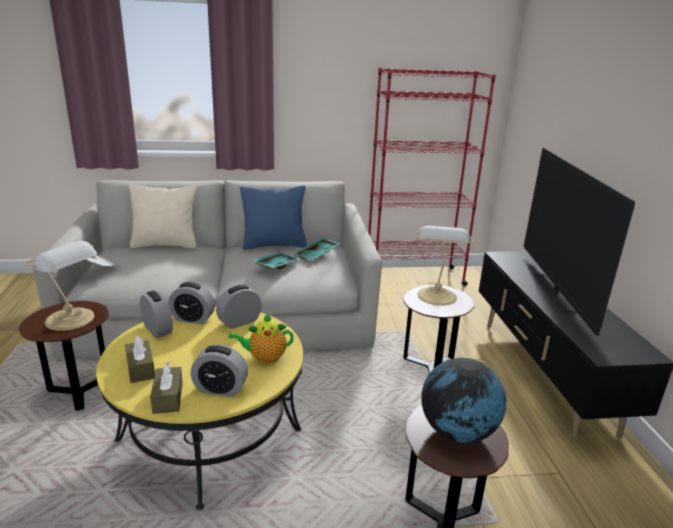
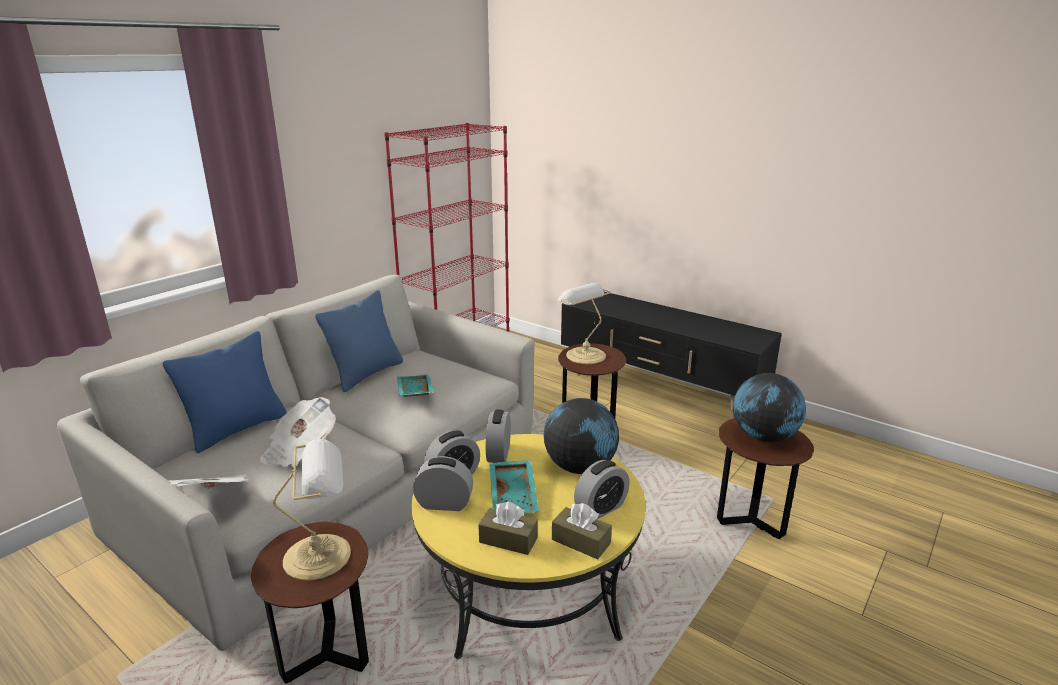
camera: 45 degrees left, 0 degrees up
(165, 244) = (237, 429): beige pillow -> blue pillow
(165, 267) = (299, 450): none -> newspaper
(264, 358) = (580, 467): teapot -> globe
(317, 254) = (429, 364): turquoise tray -> turquoise tray (514, 495)
(554, 292) = (658, 316): television -> none

